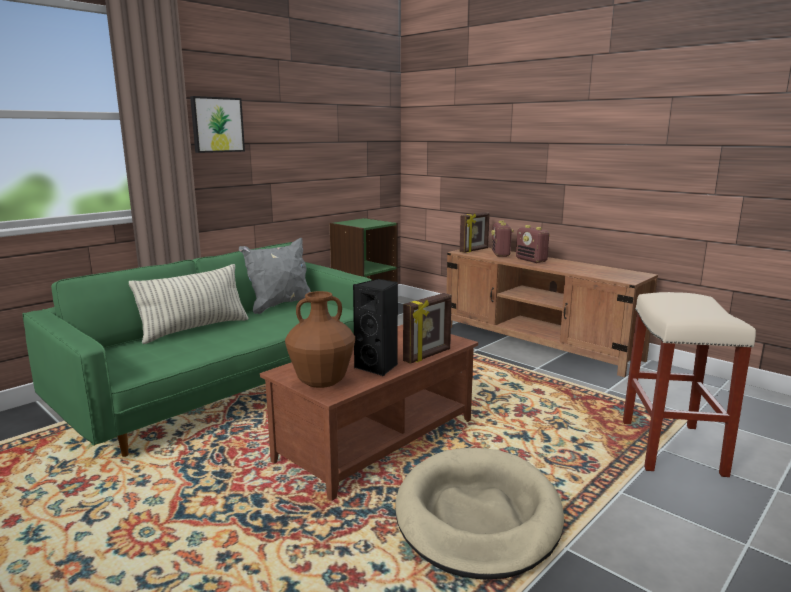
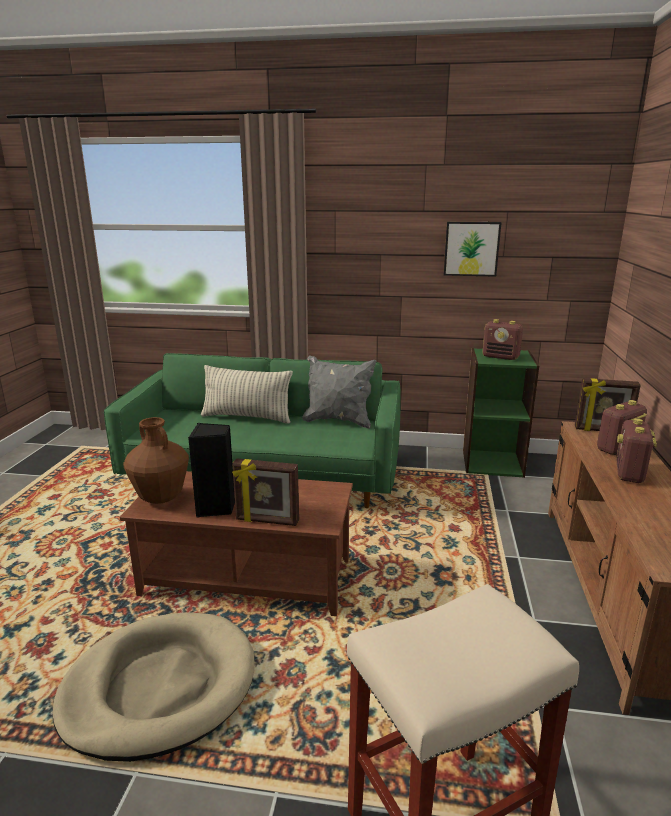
camera: 55 degrees right, 5 degrees up
(217, 125) = (344, 235): picture -> picture (471, 248)
(364, 223) = (501, 357): none -> radio

